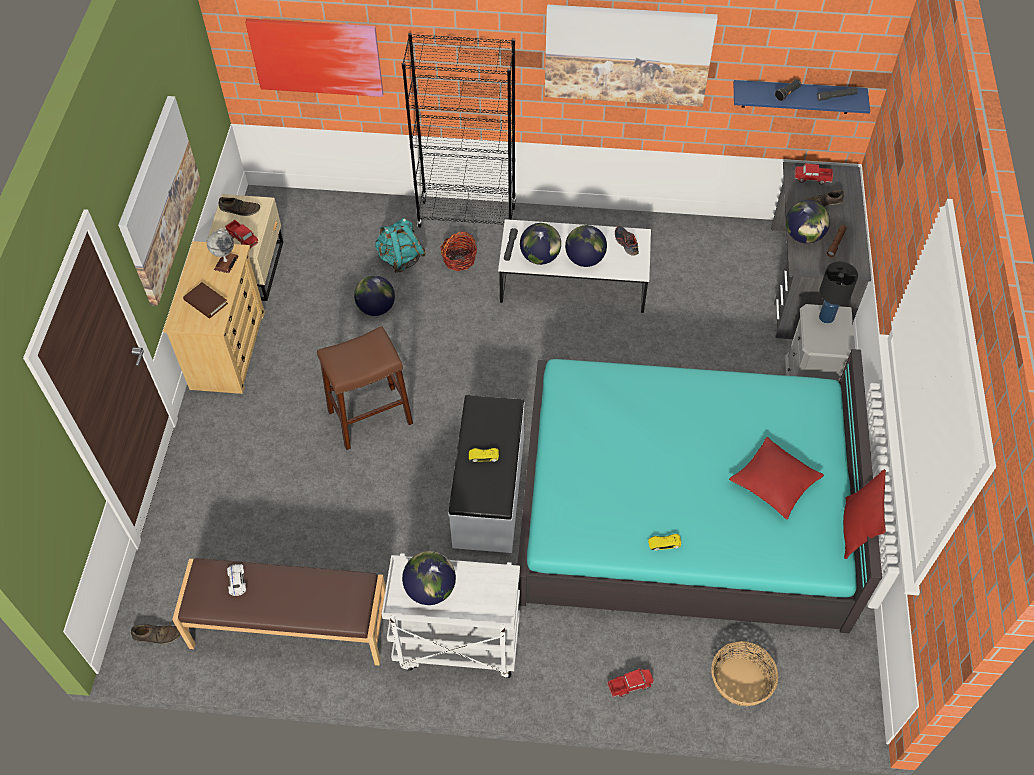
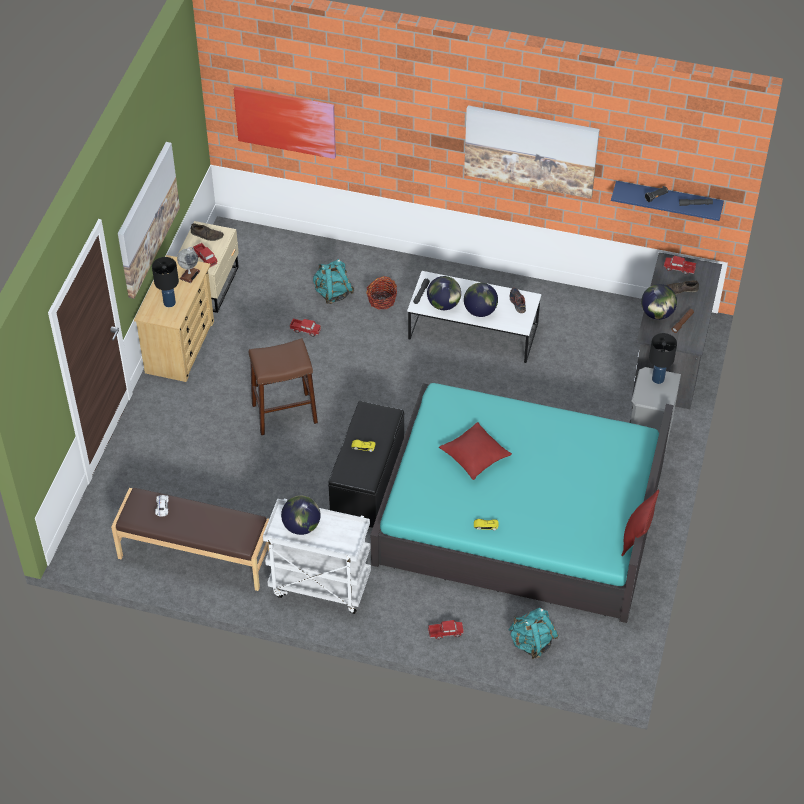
camera: 10 degrees right, 5 degrees down
(157, 635) = (95, 546): brown shoe -> none
(206, 302) = (169, 302): brown book -> black table lamp
(376, 308) = (305, 330): globe -> toy truck
(467, 217) = (396, 266): black bookcase -> none
(490, 491) = (368, 482): white bench -> black bench
(741, 681) = (532, 643): basket -> turquoise backpack
(774, 482) = (583, 495): red pillow -> red pillow (475, 455)

